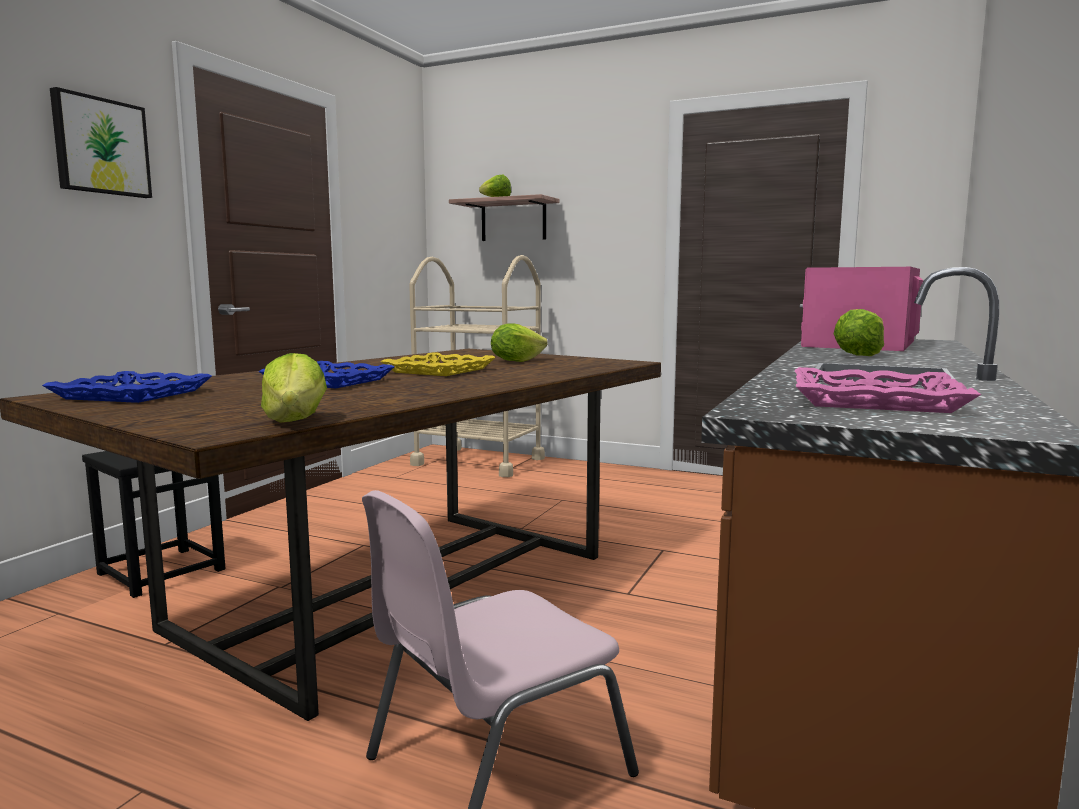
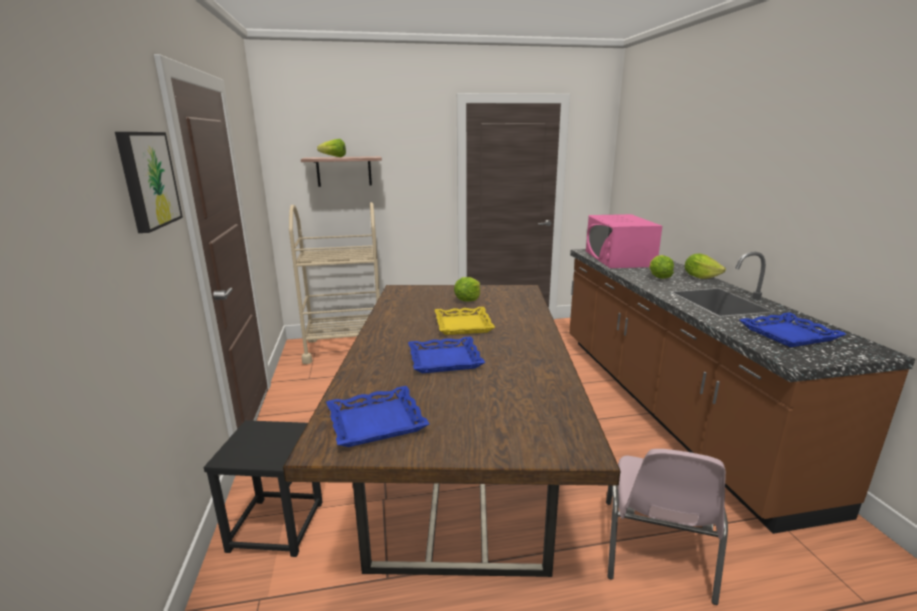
camera: 35 degrees left, 10 degrees up
(295, 421) = (573, 417): lettuce -> lettuce (700, 277)
(875, 400) = (788, 334): pink tray -> blue tray

